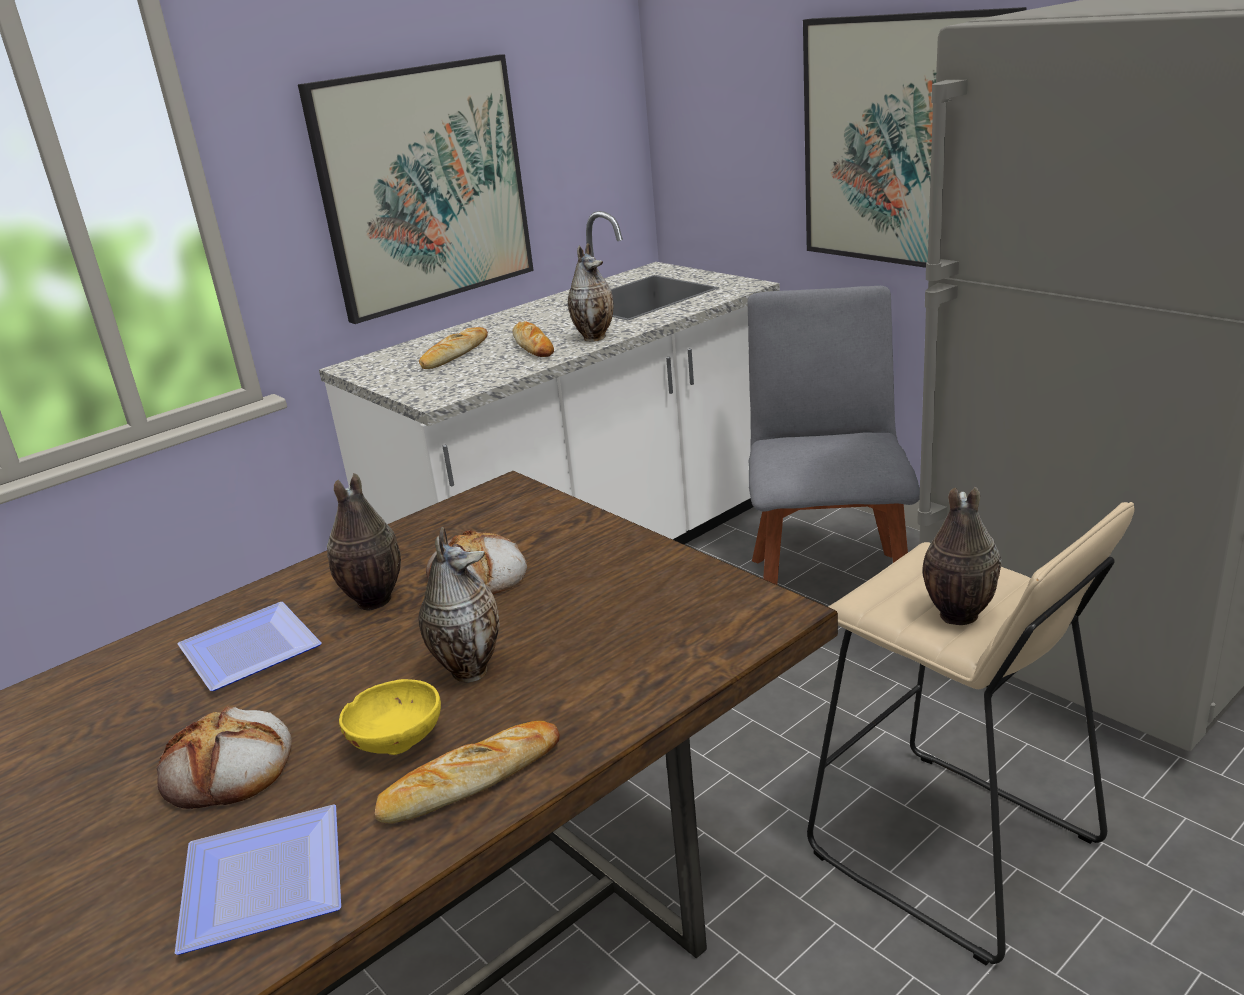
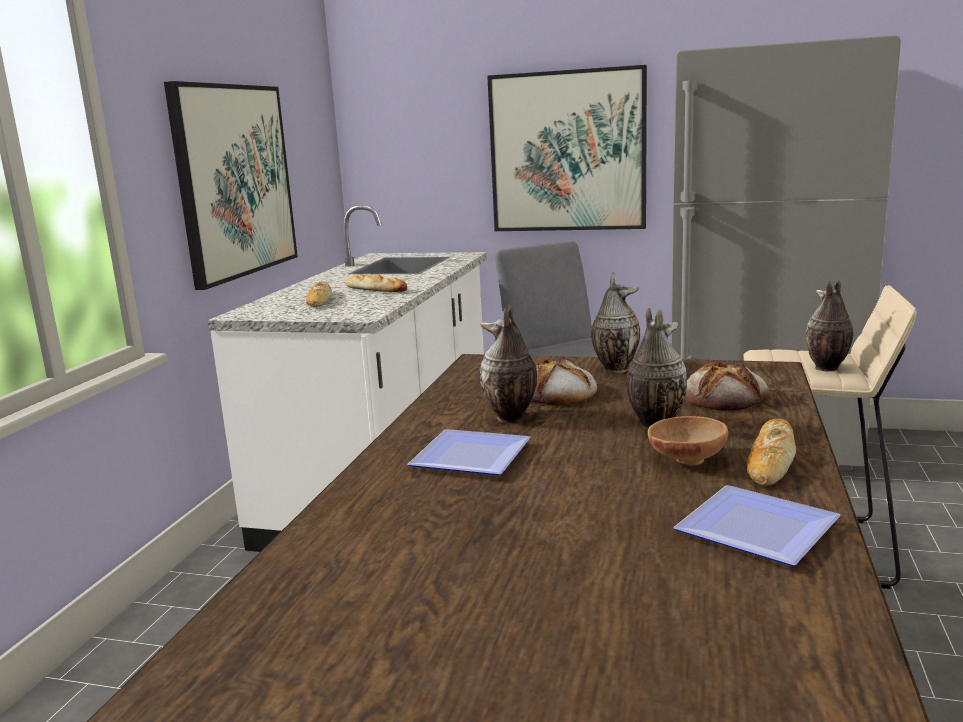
camera: 35 degrees left, 10 degrees down
(229, 768) = (600, 501): bread -> bread (725, 397)
(397, 740) = (685, 459): yellow bowl -> brown bowl
(595, 337) = (415, 281): vase -> vase (615, 369)

